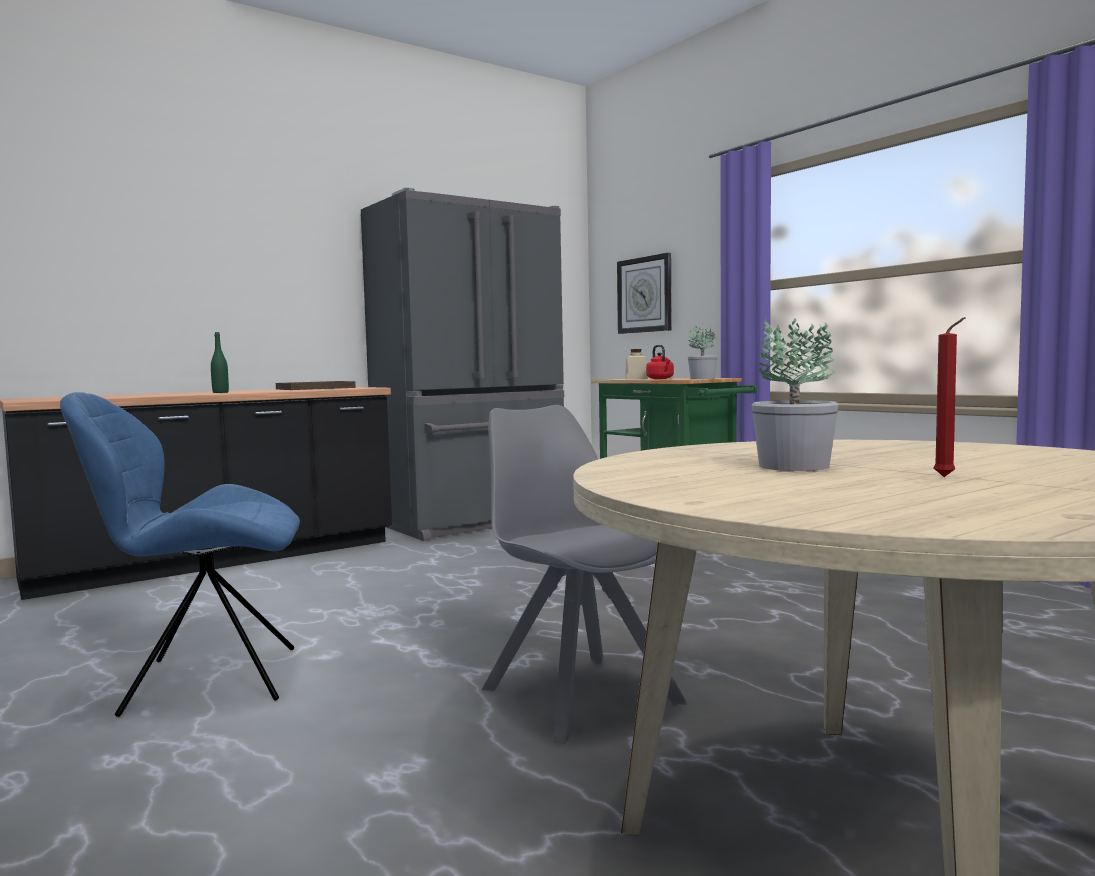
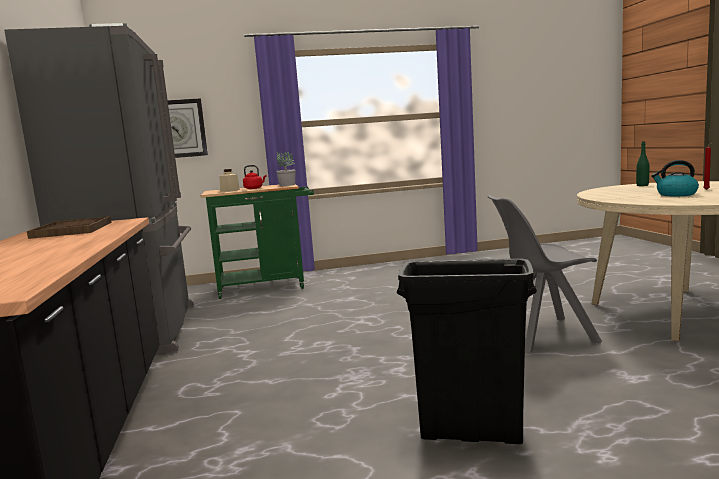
camera: 65 degrees left, 5 degrees up
(205, 680) = (470, 433): blue chair -> black trash can
(220, 392) = (69, 245): green bottle -> green bottle (642, 185)
(793, 466) = (676, 194): potted plant -> kettle

